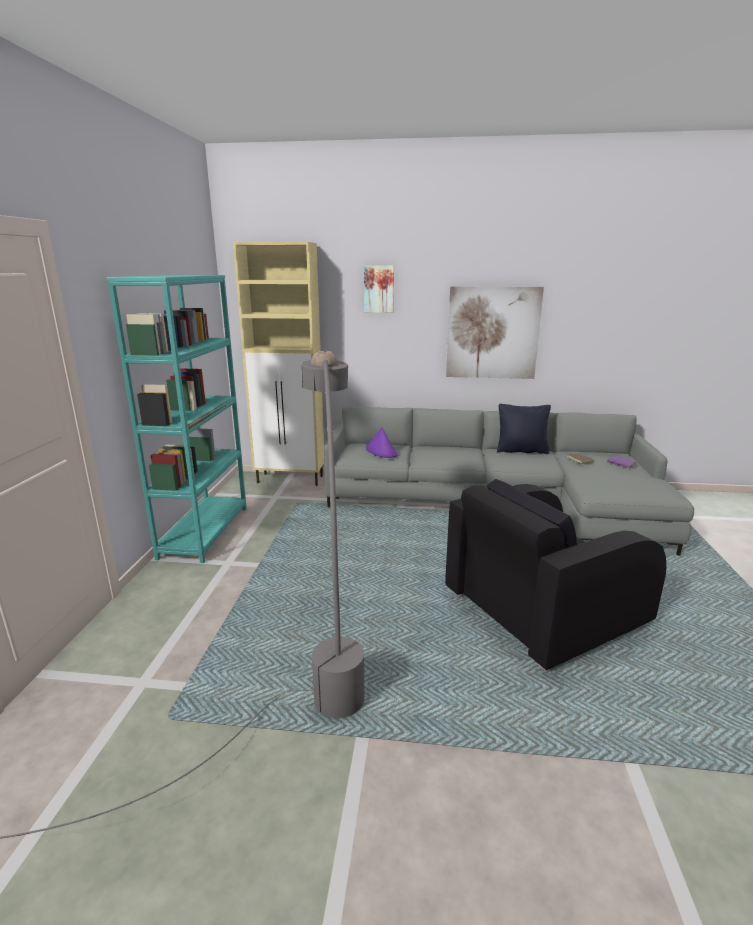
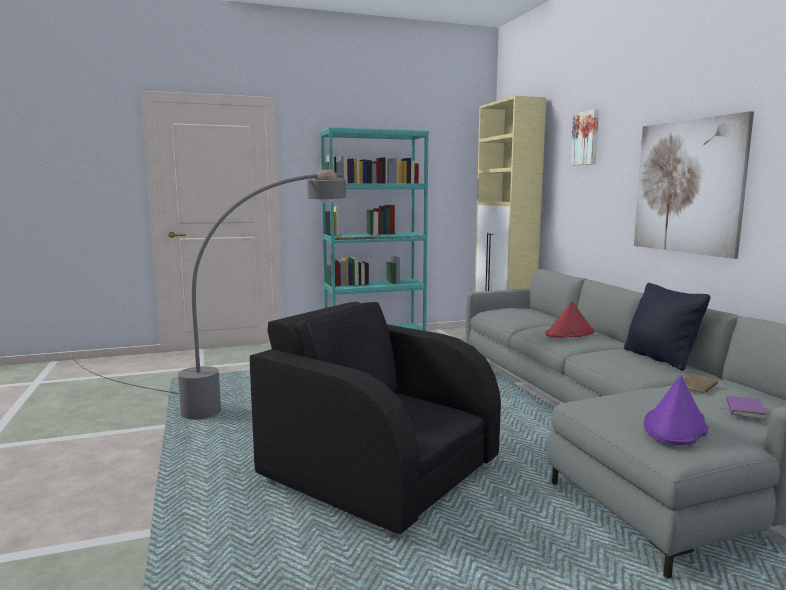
camera: 65 degrees right, 10 degrees down
(381, 451) = (520, 315): purple hat -> purple hat (675, 427)
(451, 453) = (570, 333): none -> red hat

